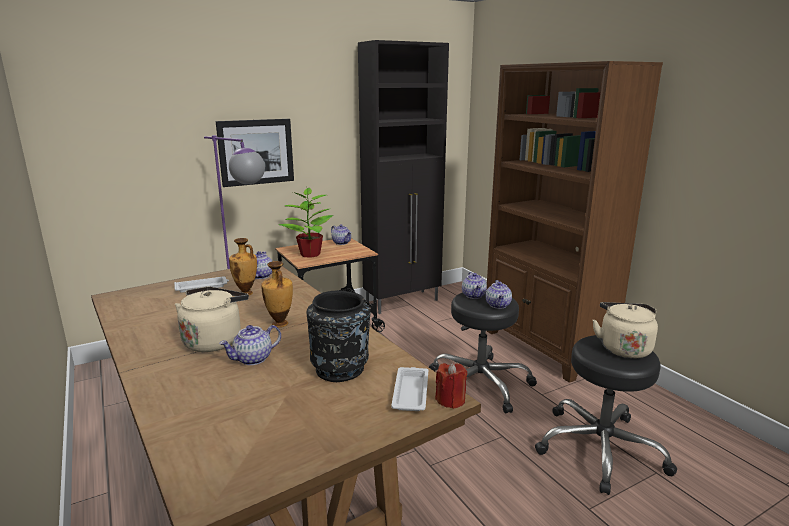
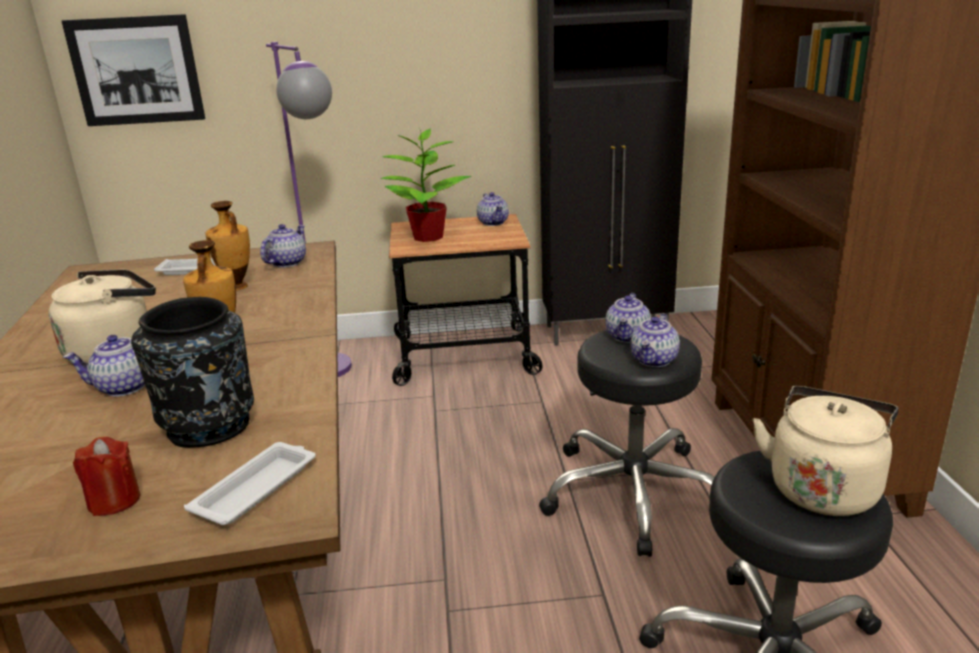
camera: 25 degrees right, 5 degrees up
(256, 152) = (362, 70): picture -> picture (136, 71)
(450, 400) = (297, 518): red candle -> red candle (114, 501)

